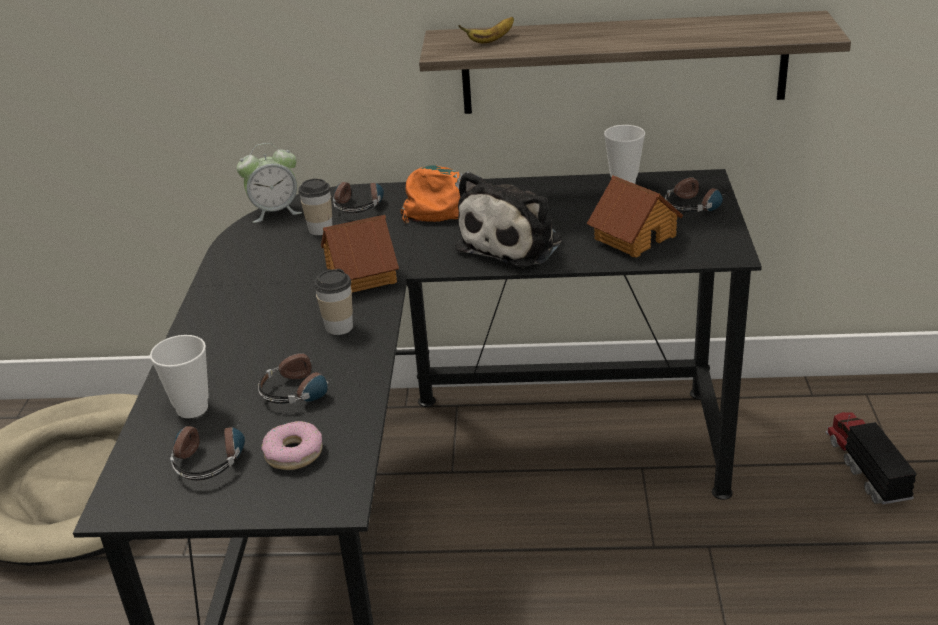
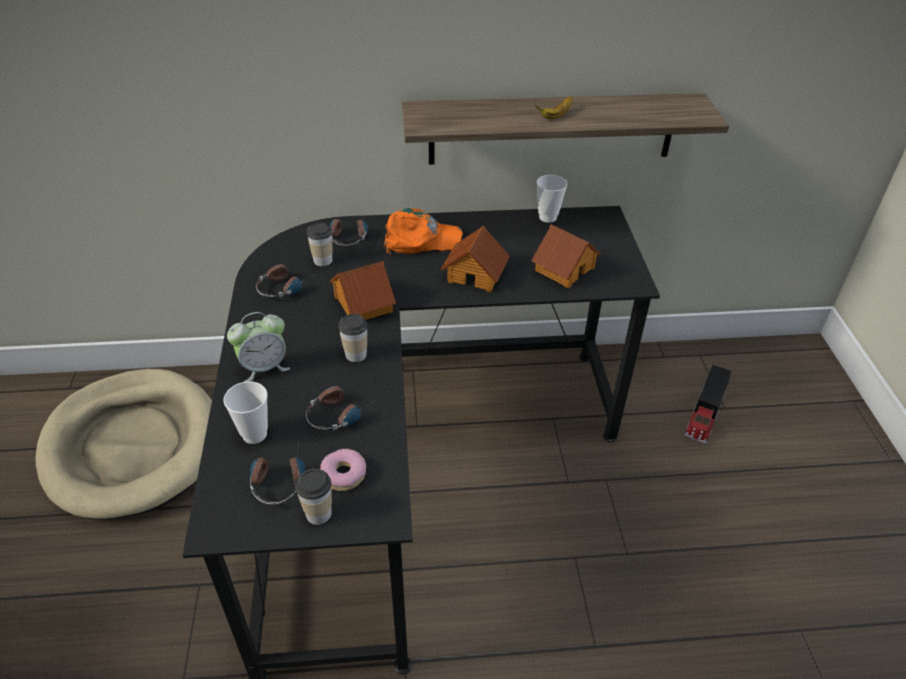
camera: 10 degrees left, 10 degrees up
(252, 494) = (318, 513): none -> cup
(275, 212) = (283, 243): alarm clock -> alarm clock (264, 367)
(491, 40) = (457, 115): banana -> banana (556, 115)
(514, 243) = (476, 274): plush toy -> toy house
(698, 204) = (605, 238): headphones -> headphones (286, 286)
(865, 468) = (704, 414): toy truck -> toy truck turned 135 degrees counterclockwise

